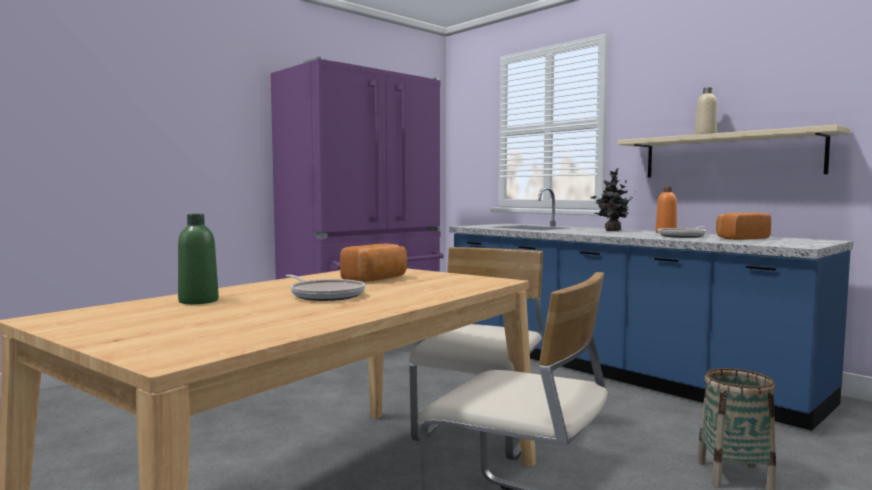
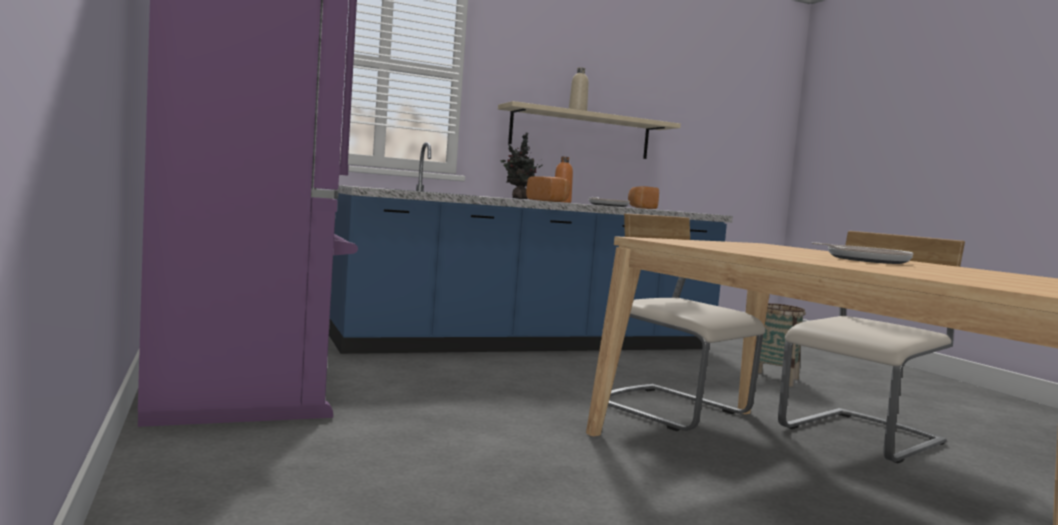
camera: 70 degrees left, 0 degrees up
(198, 301) = (920, 272): green bottle -> none
(377, 279) = (748, 247): bread -> bread (548, 201)

